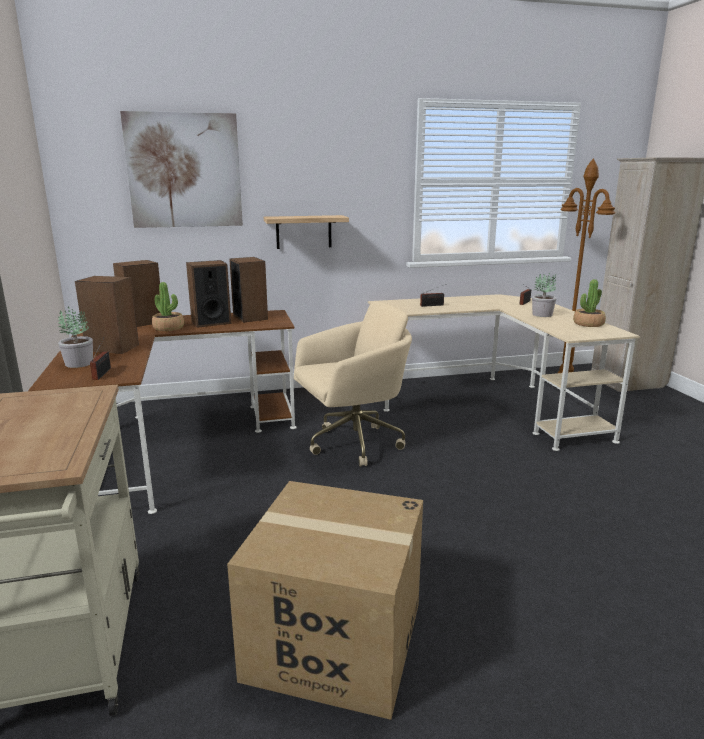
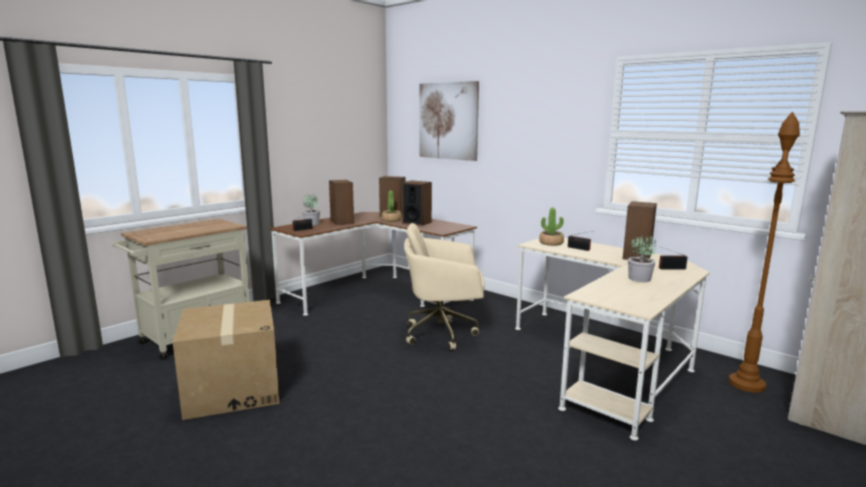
camera: 55 degrees right, 5 degrees down
(250, 317) = (443, 225): speaker -> speaker (637, 257)
(303, 232) = (515, 170): shelf -> none
(351, 445) = (443, 334): beige office chair -> beige office chair turned 150 degrees clockwise
(588, 324) = (646, 296): potted plant -> potted plant (551, 243)

